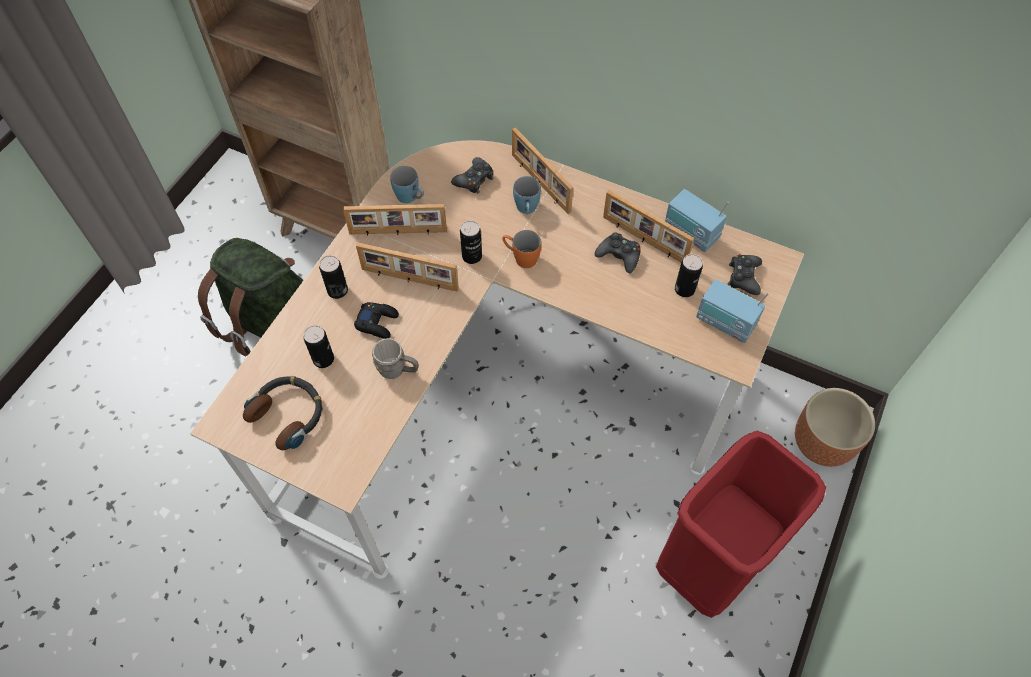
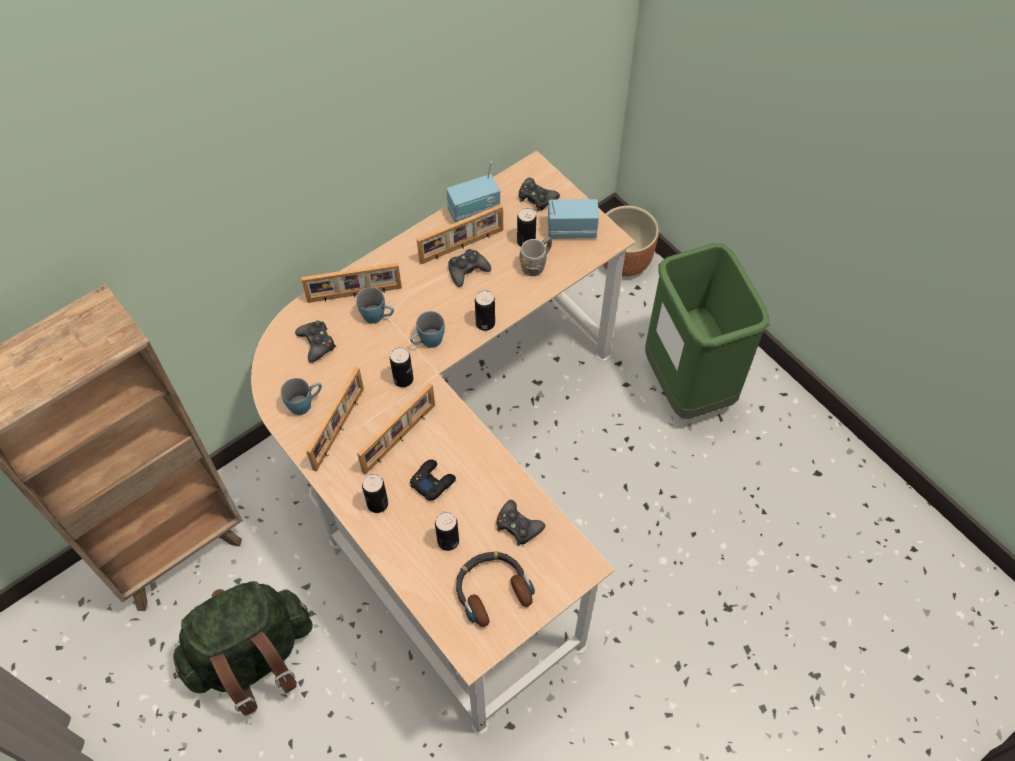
camera: 65 degrees left, 0 degrees up
(362, 409) = (518, 526): none -> black game controller
(397, 370) = (492, 483): grey mug -> grey mug (536, 264)
(521, 258) = (427, 342): orange mug -> blue mug
(568, 294) = (485, 323): none -> can
(710, 563) = (686, 386): red trash can -> green trash can
(725, 323) = (571, 230): radio -> radio turned 150 degrees counterclockwise

